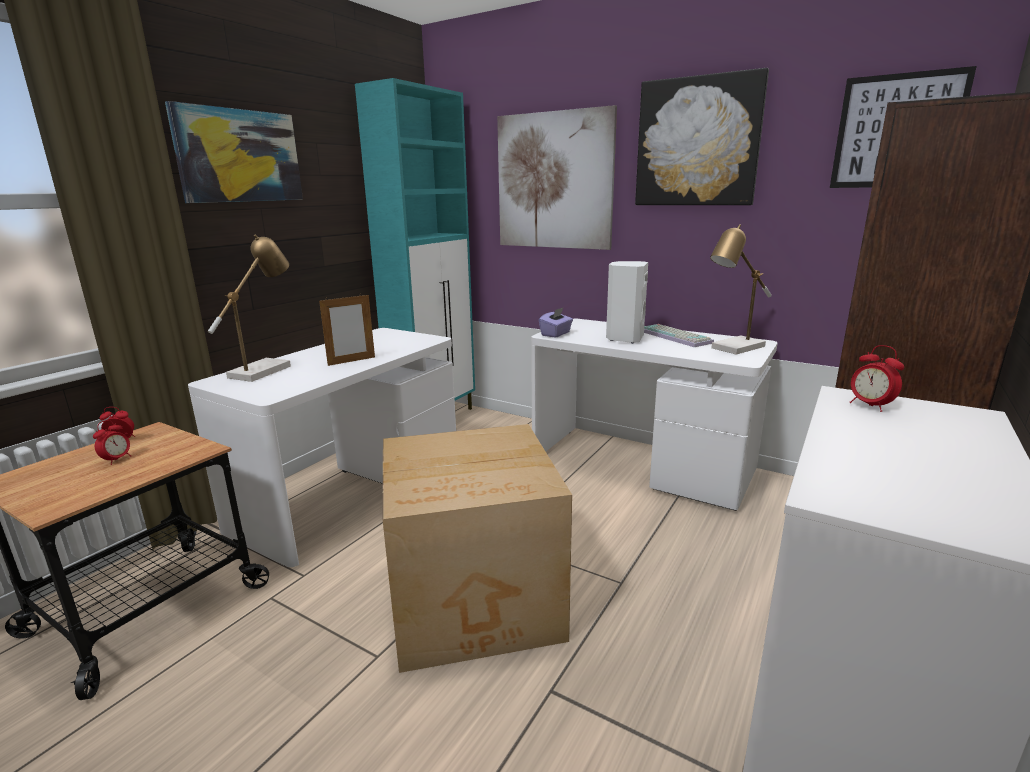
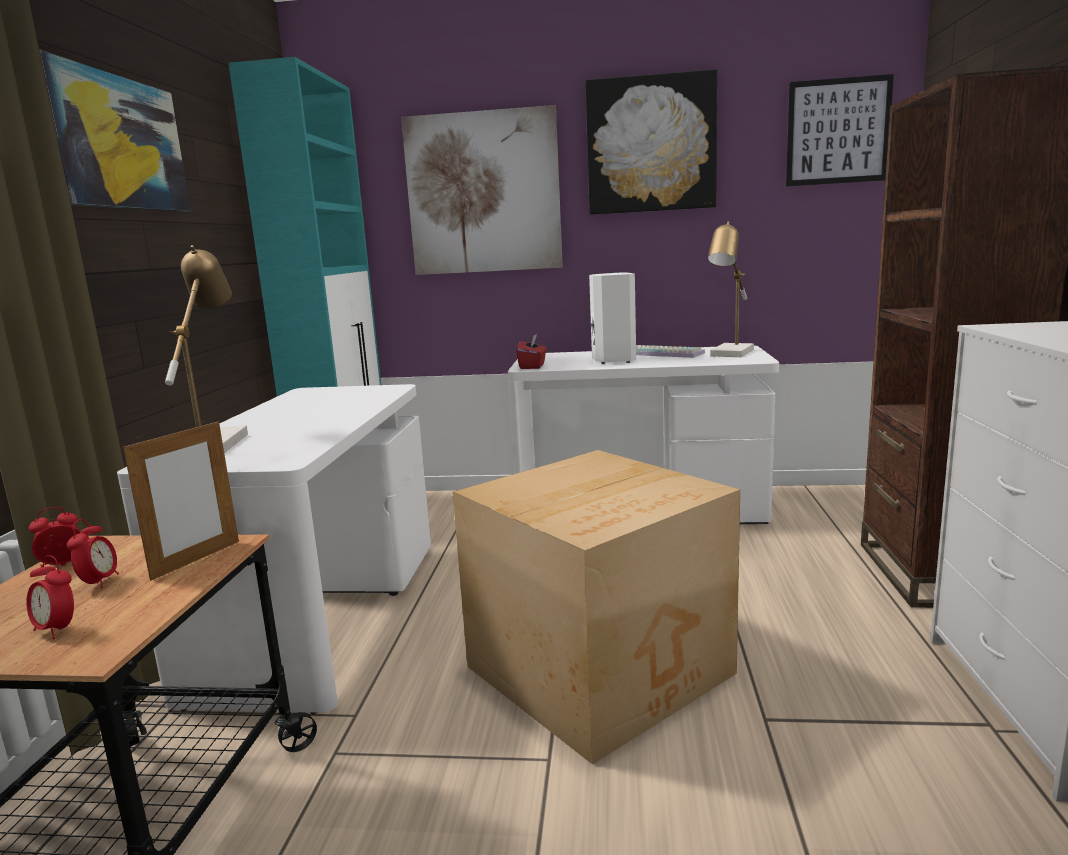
camera: 25 degrees left, 5 degrees down
(351, 361) = (328, 418): picture frame -> picture frame (196, 559)
(556, 334) = (533, 366): purple tissue box -> red tissue box
(870, 406) = (1022, 327): alarm clock -> alarm clock (57, 630)

